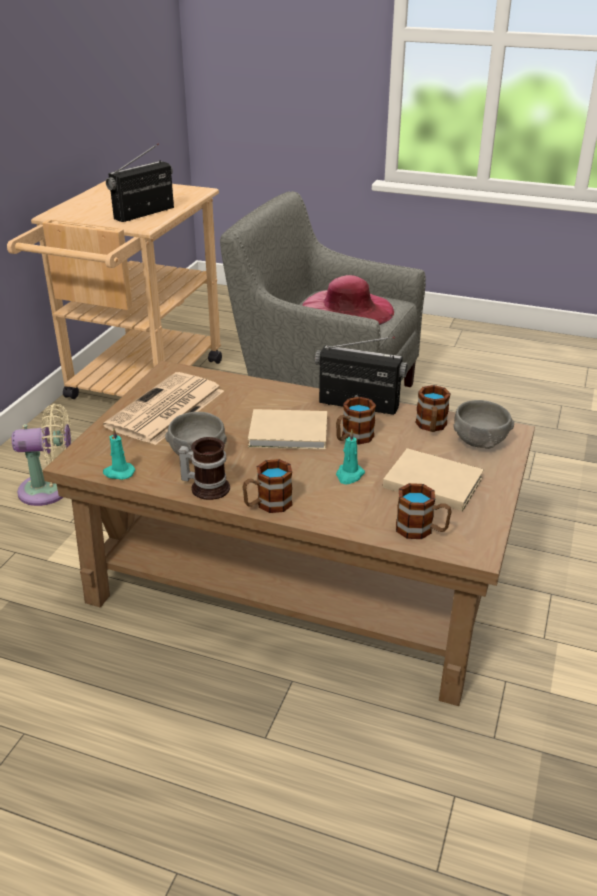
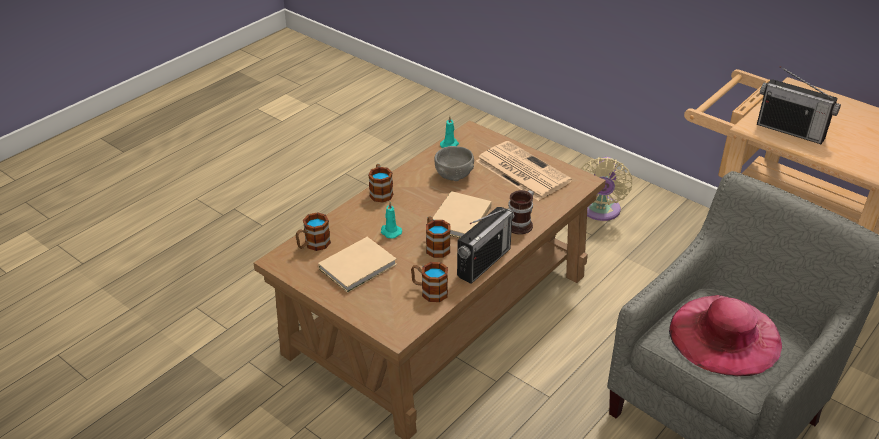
camera: 110 degrees right, 5 degrees up
(144, 214) = (791, 130): radio -> radio turned 150 degrees clockwise
(207, 487) = (414, 173): mug -> mug (521, 224)
(479, 441) = (393, 310): grey bowl -> none

